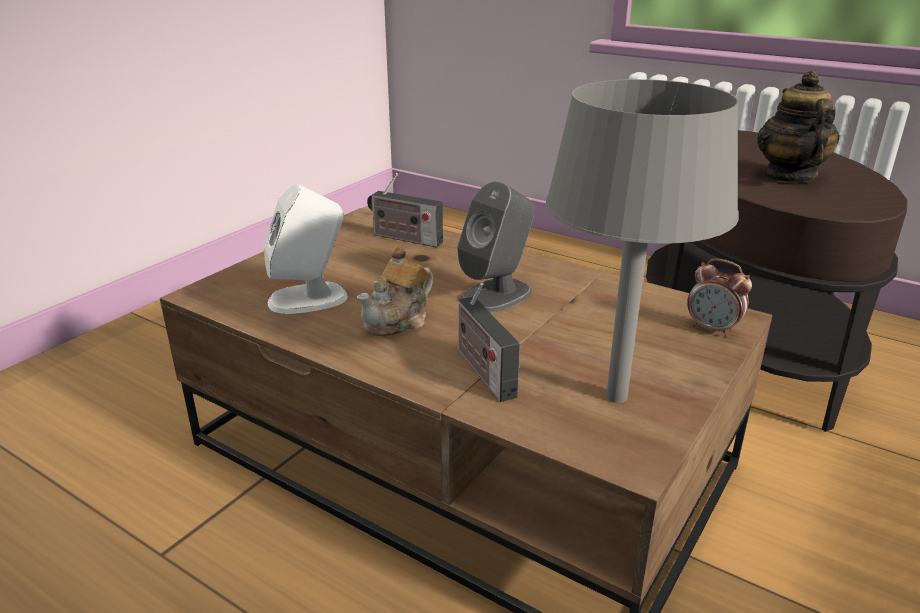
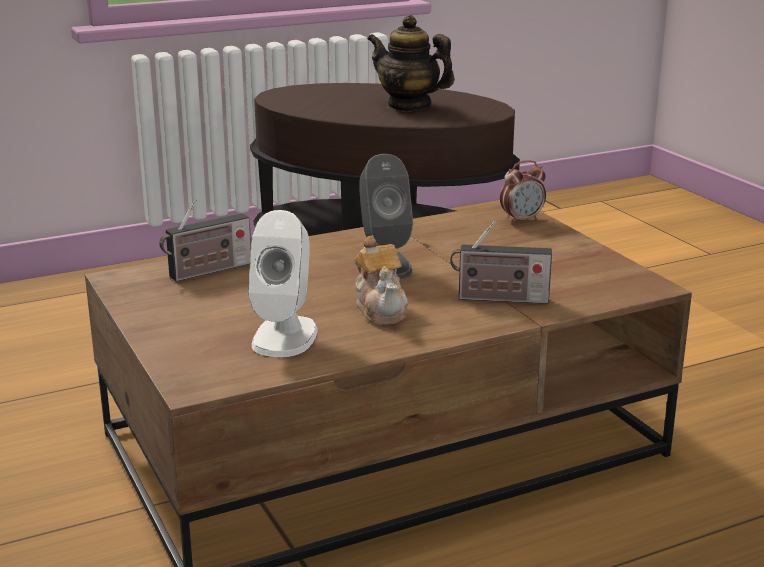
camera: 60 degrees left, 5 degrees down
(617, 397) = (577, 270): grey table lamp -> none

